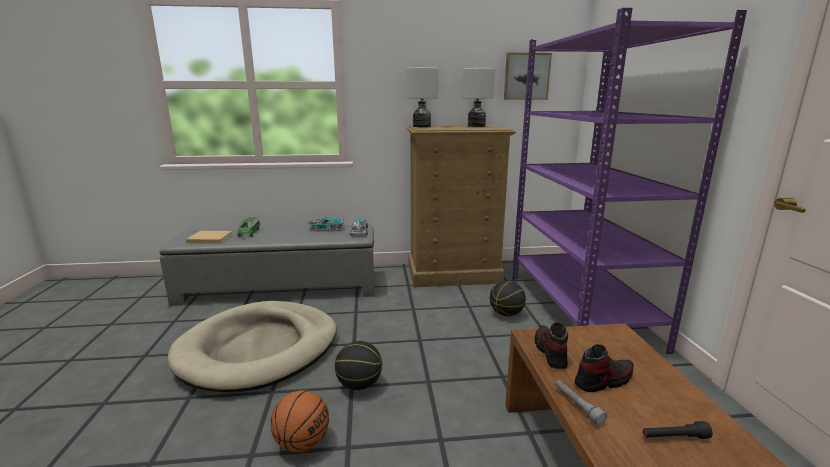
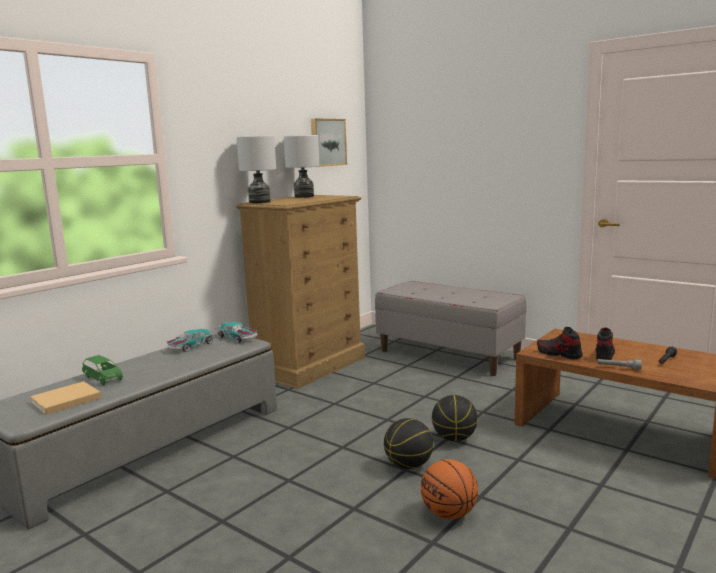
camera: 45 degrees left, 5 degrees down
(259, 349) = (264, 495): beige dog bed -> none
(506, 314) = (410, 376): basketball -> basketball (454, 438)
(579, 310) = (449, 354): purple bookcase -> grey bench

